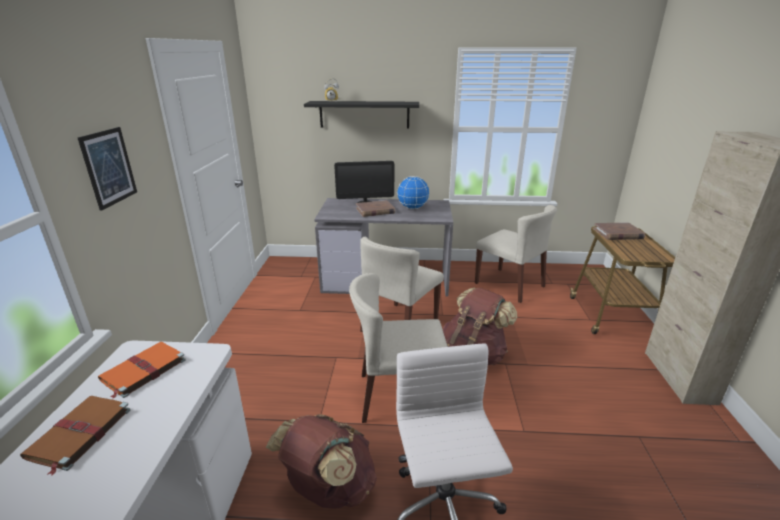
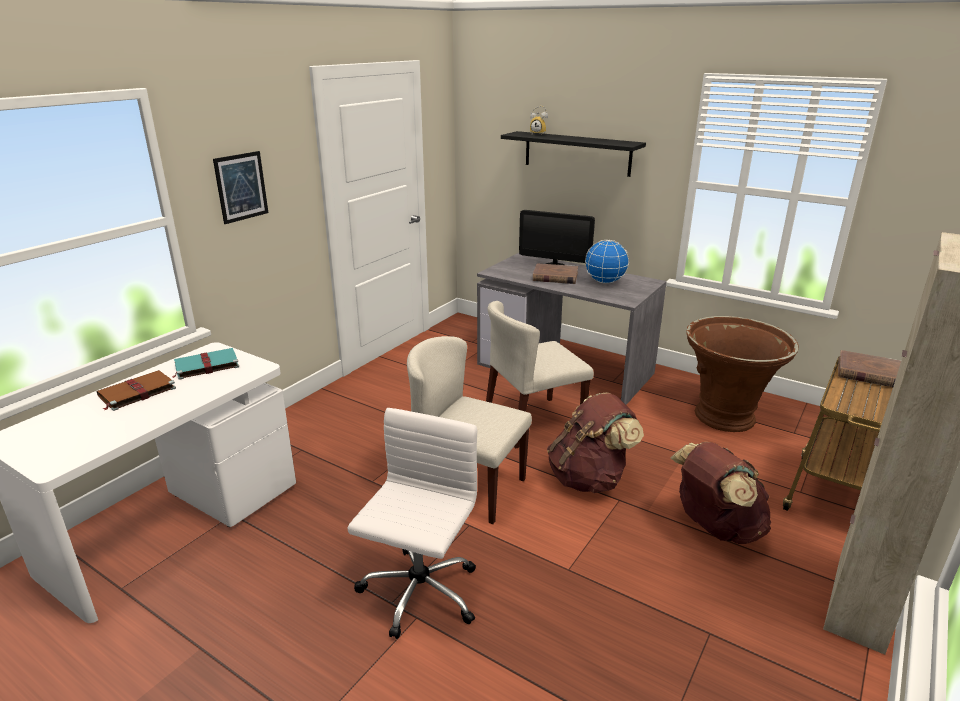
camera: 30 degrees right, 0 degrees up
(142, 371) = (205, 365): orange book -> turquoise book
(329, 489) = (334, 536): brown backpack -> brown backpack (715, 527)
(510, 285) = (725, 417): beige chair -> brown planter

